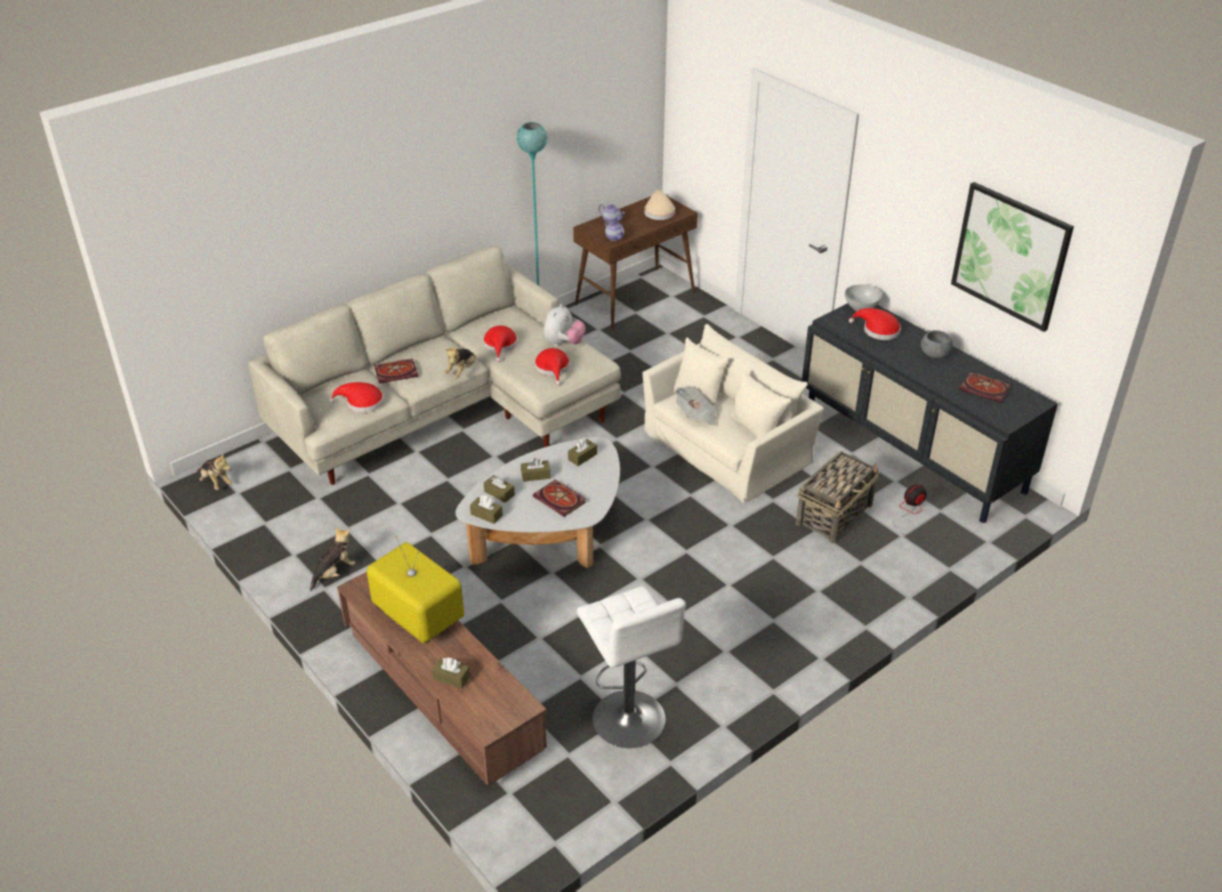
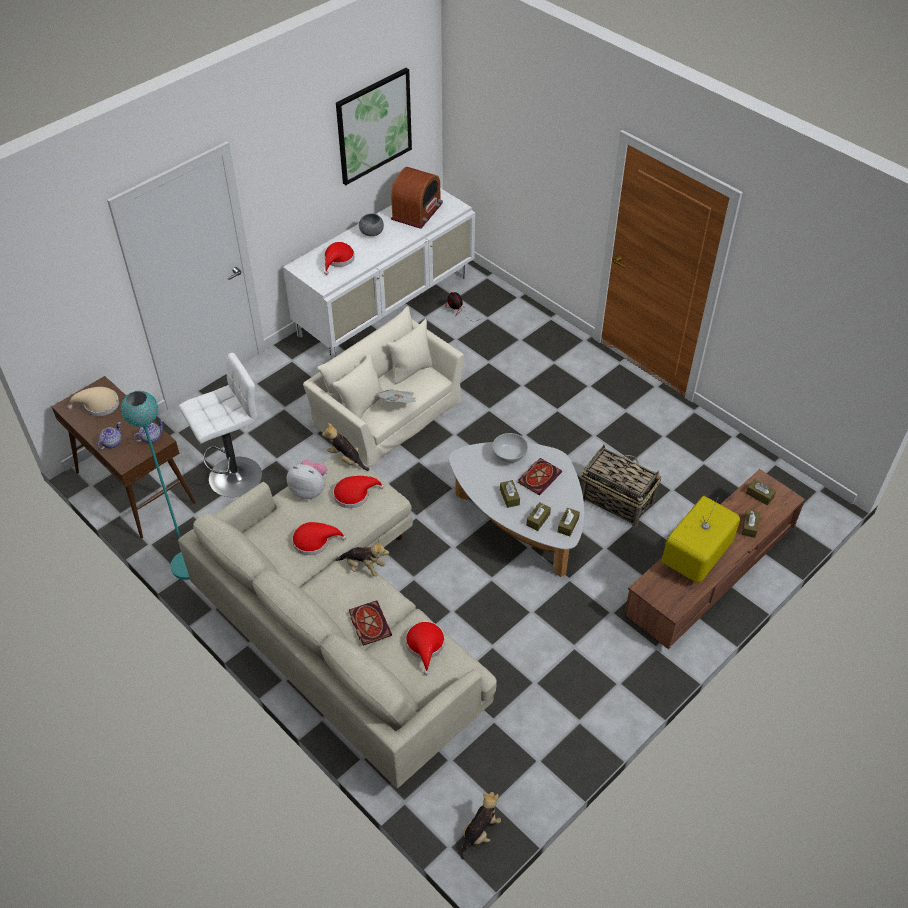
camera: 95 degrees left, 10 degrees up
(334, 573) = (597, 679): plush toy -> plush toy (346, 459)
(582, 457) = (479, 467): brown tissue box -> brown tissue box (759, 495)
(628, 720) = (704, 460): white stool -> white stool (236, 477)
(834, 514) = (467, 351): basket -> basket (616, 499)
(860, 307) = (303, 268): white bowl -> white bowl (509, 456)
(911, 451) = (386, 307): black cabinet -> white cabinet
(985, 389) = (417, 212): book -> radio

